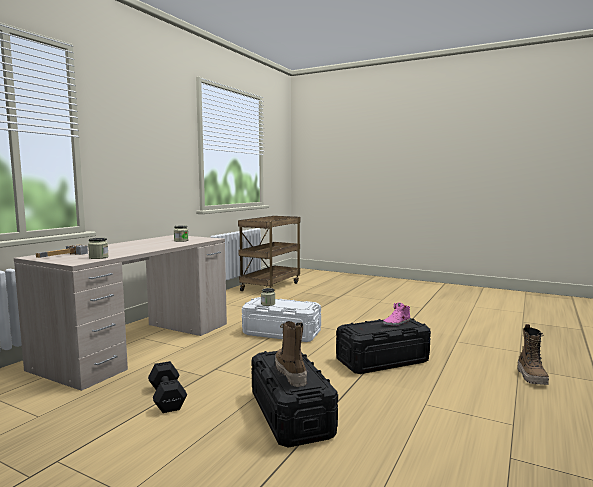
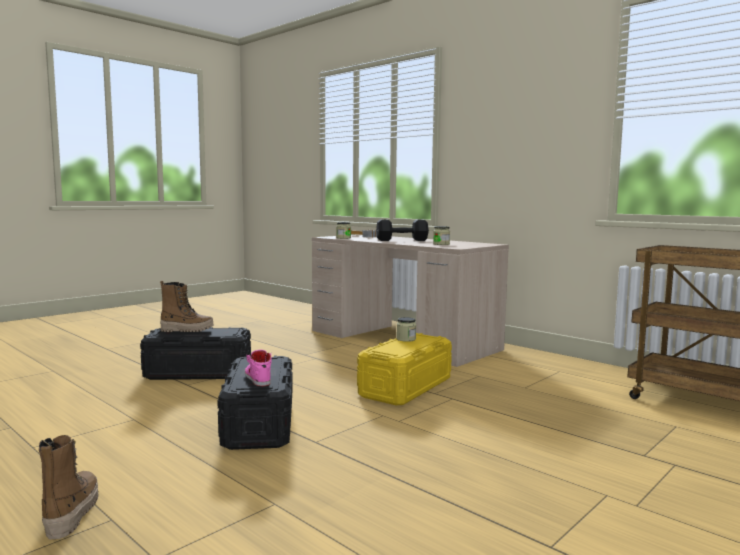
camera: 105 degrees right, 0 degrees up
(167, 397) = (275, 346): black dumbbell -> black dumbbell (403, 240)
(281, 333) = (406, 387): white storage box -> yellow storage box
(532, 377) = (71, 513): boot -> boot turned 60 degrees clockwise

